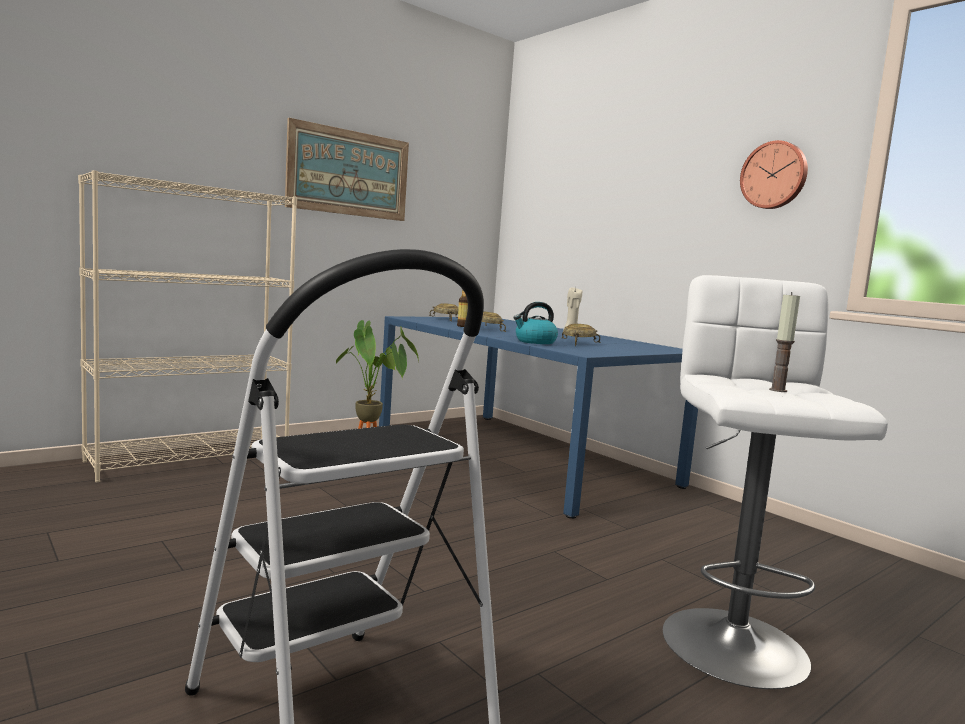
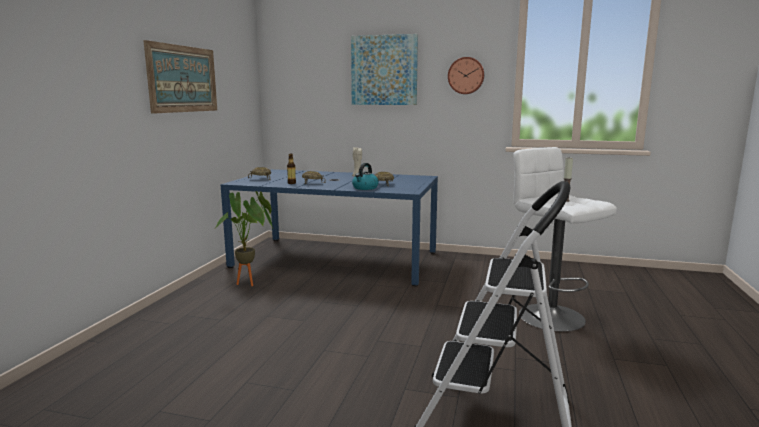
camera: 35 degrees left, 5 degrees up
(191, 459) = (142, 329): beige bookcase -> none
(648, 173) = (384, 70): none -> picture

